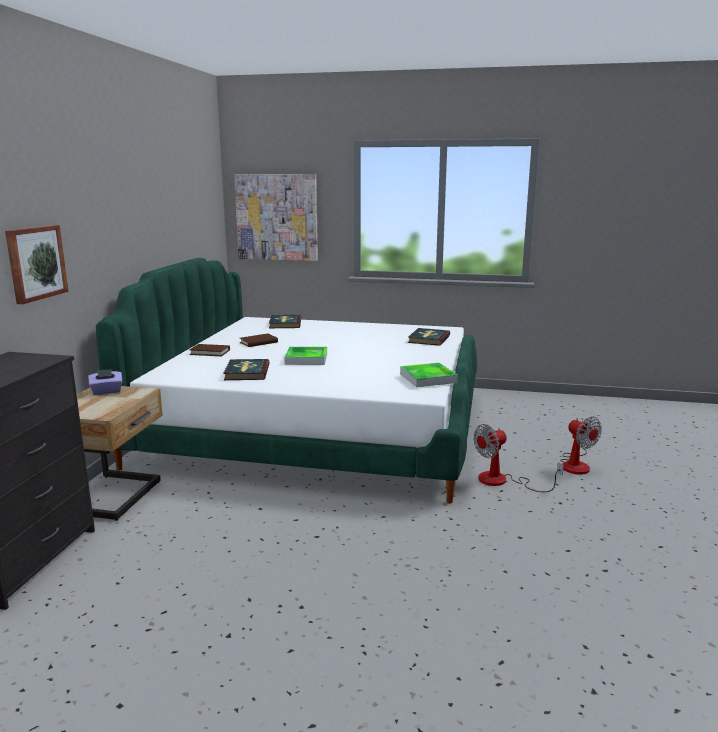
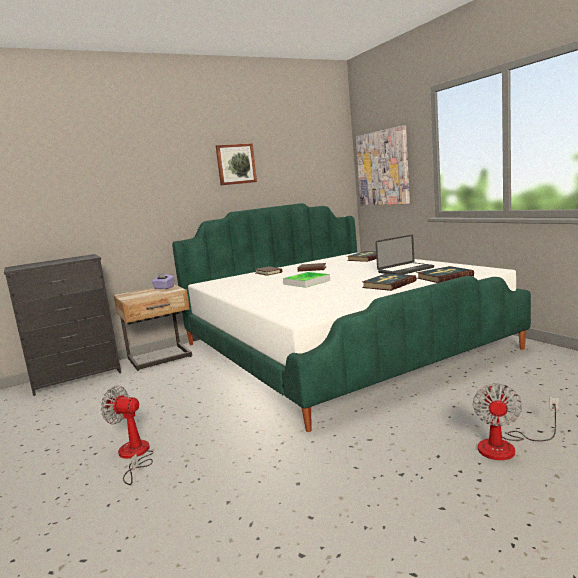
camera: 50 degrees right, 5 degrees down
(35, 263) = (122, 202): picture -> picture (236, 164)
(246, 372) = (249, 286): book -> book (388, 284)
(372, 335) = (405, 270): none -> laptop
(428, 378) = (340, 306): tray -> none
(503, 481) = (389, 432): fan -> fan (134, 456)

